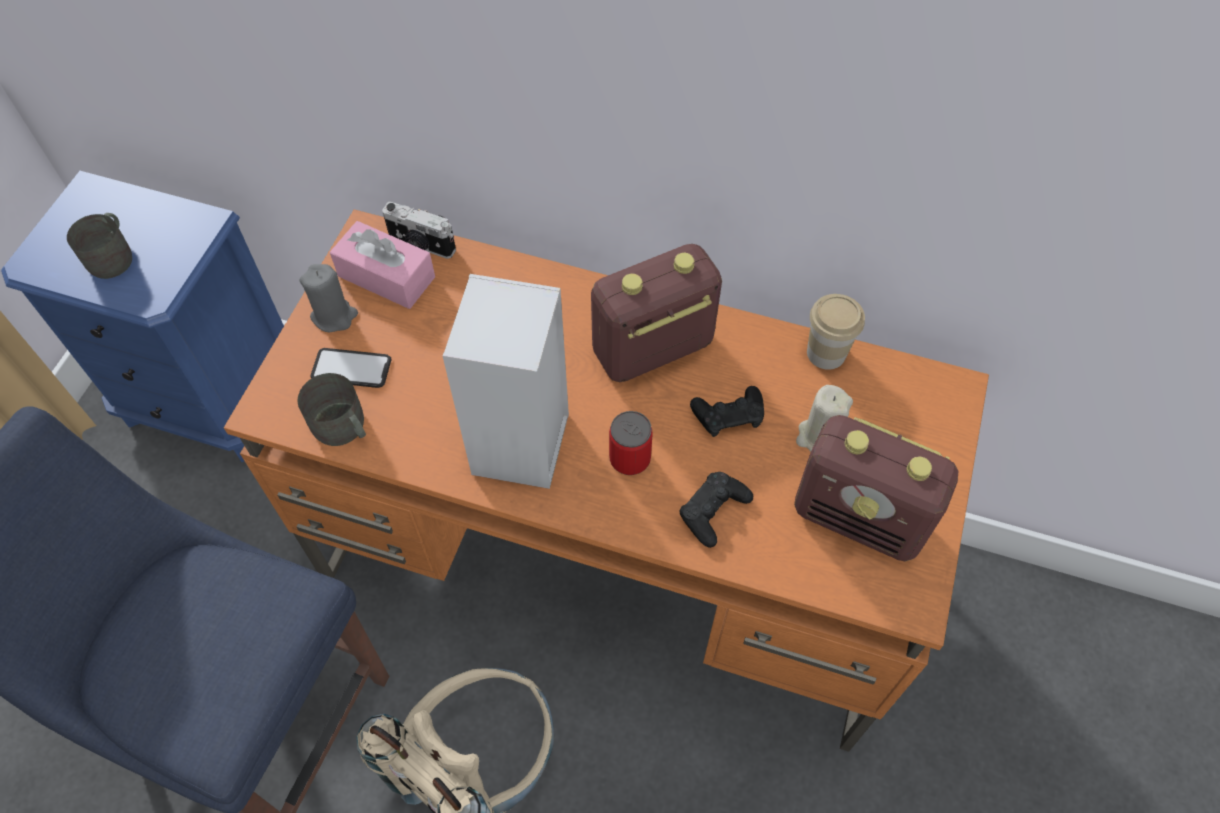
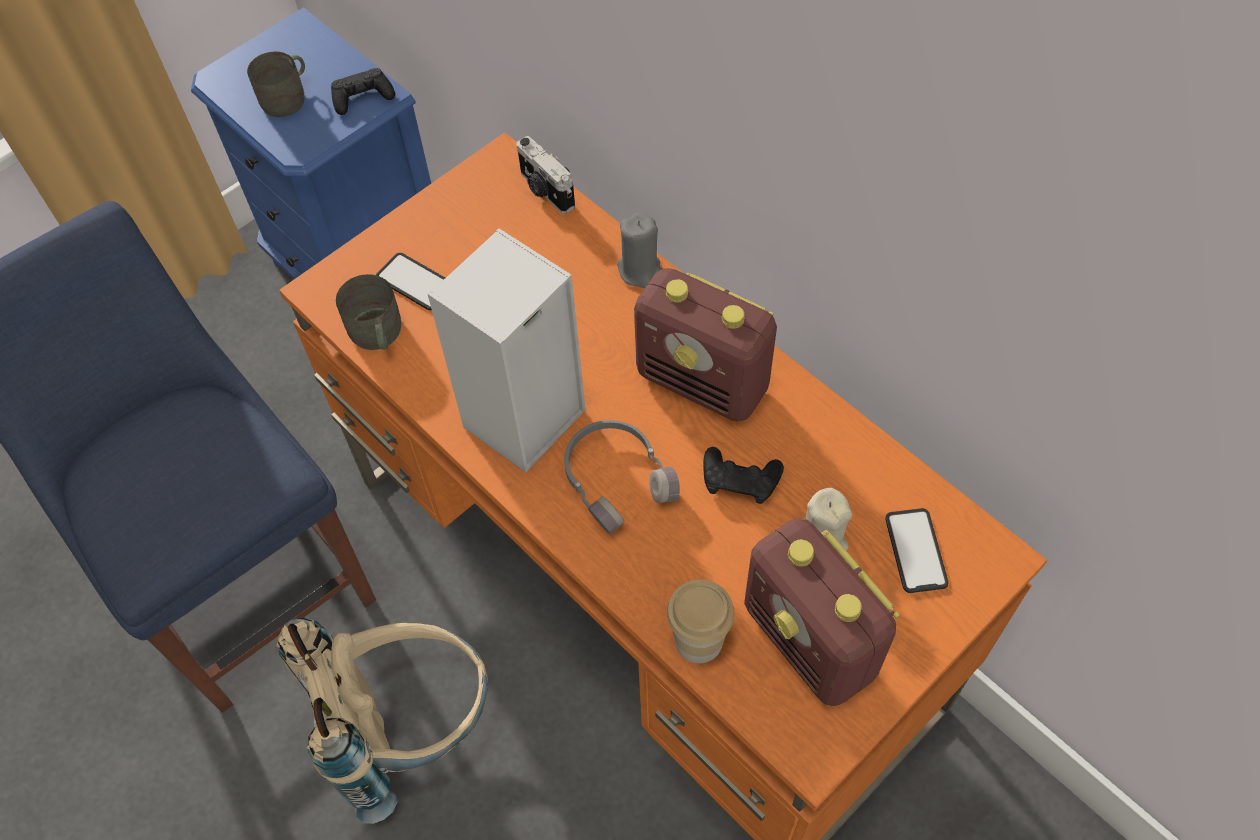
camera: 30 degrees right, 0 degrees up
(334, 316) = (429, 227): grey candle -> grey candle (641, 270)
(386, 276) = (496, 208): pink tissue box -> none
(630, 459) = (617, 478): can -> grey headphones
(652, 349) = (703, 382): radio -> radio turned 150 degrees counterclockwise
(713, 511) = (667, 565): black game controller -> black game controller (362, 97)
(826, 353) = (880, 461): cup -> cup (698, 640)
(894, 410) = (915, 551): none -> phone

